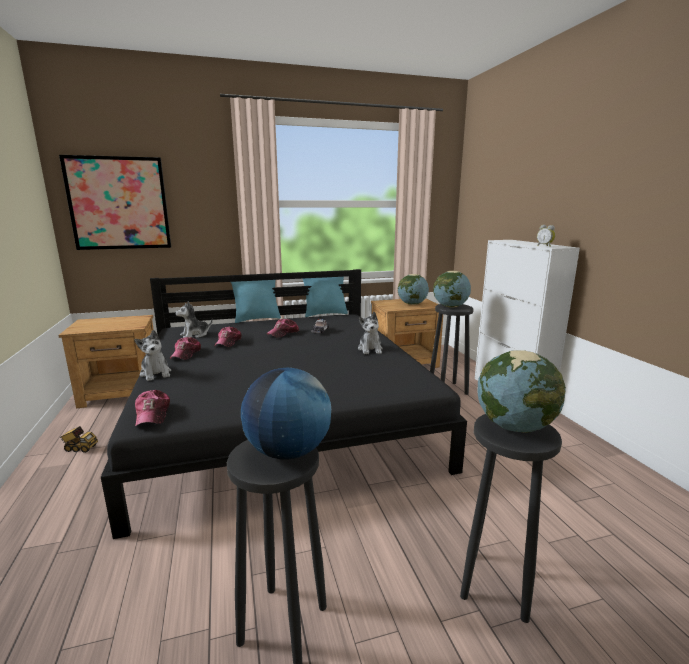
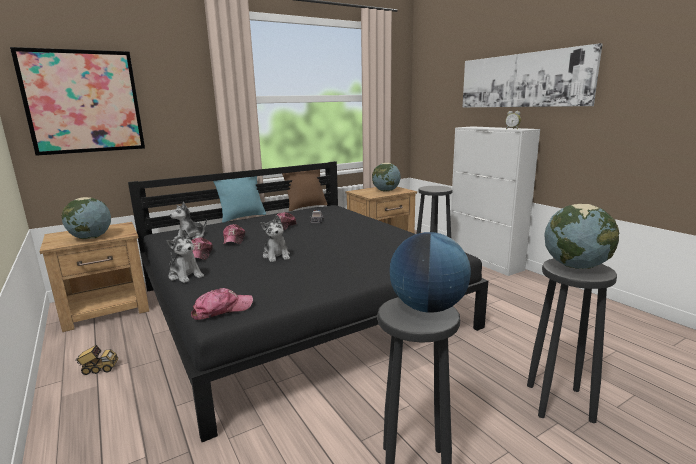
camera: 15 degrees left, 0 degrees up
(153, 414) = (222, 310): cap -> cap turned 90 degrees counterclockwise
(325, 314) = (306, 207): turquoise pillow -> brown pillow
(370, 349) = (377, 232): plush toy -> plush toy (276, 256)
(450, 306) = (432, 188): globe -> globe (91, 238)
(565, 189) = (522, 80): none -> picture

